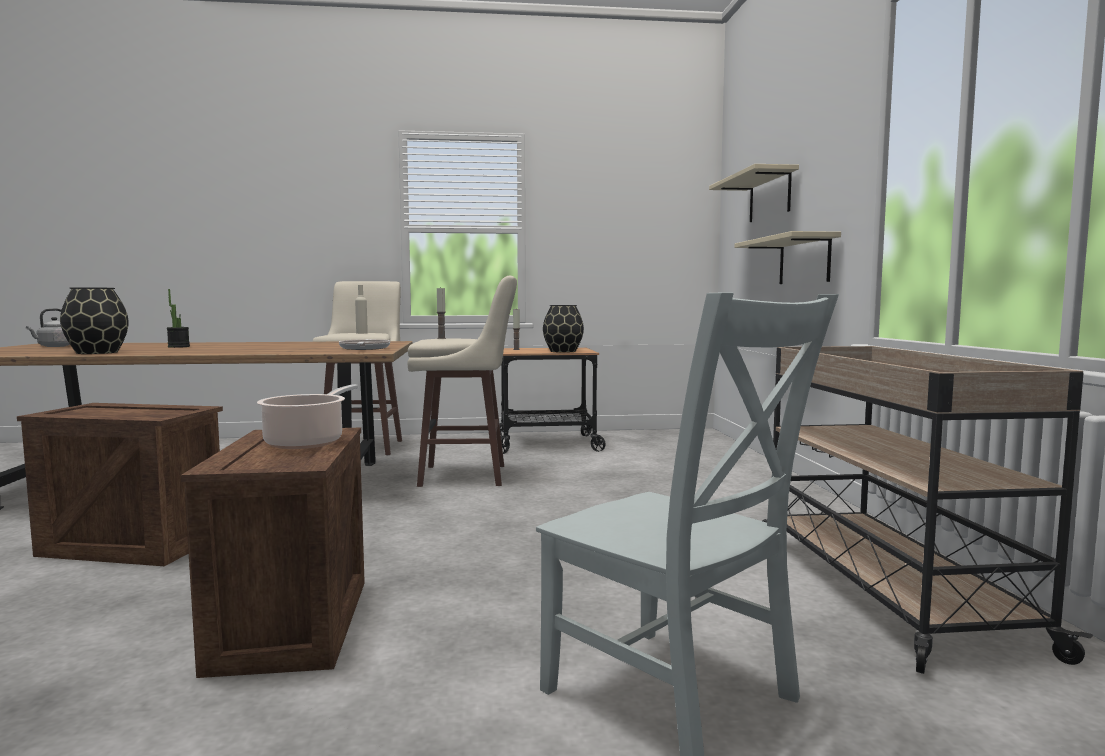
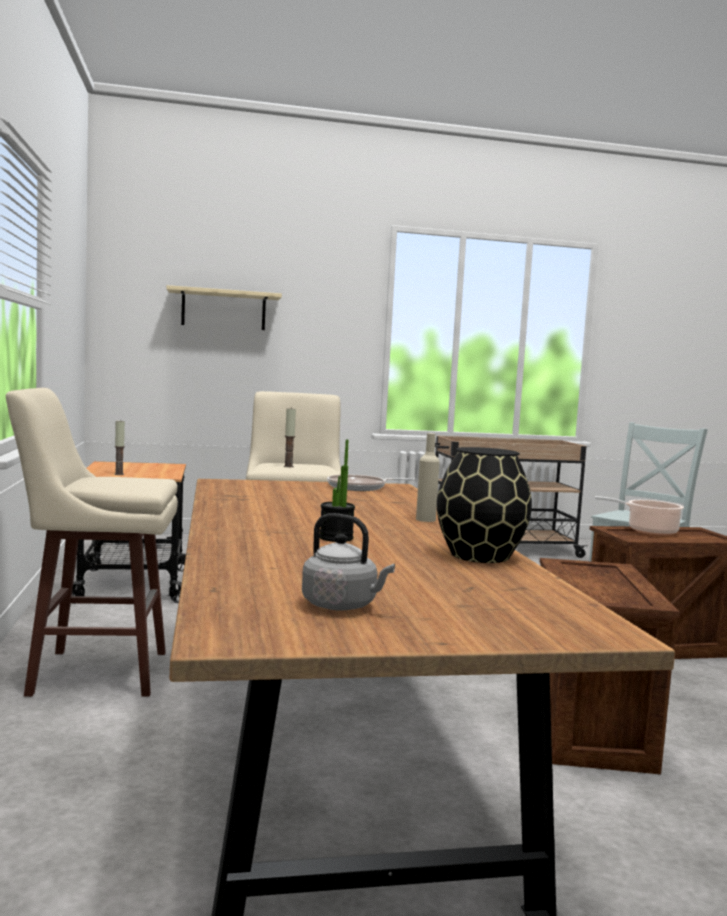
camera: 95 degrees left, 0 degrees up
(361, 333) = (138, 480): beige bottle -> beige bottle (425, 519)
(562, 351) = (162, 468): black vase -> none
(804, 260) = (290, 372): beige shelf -> none

